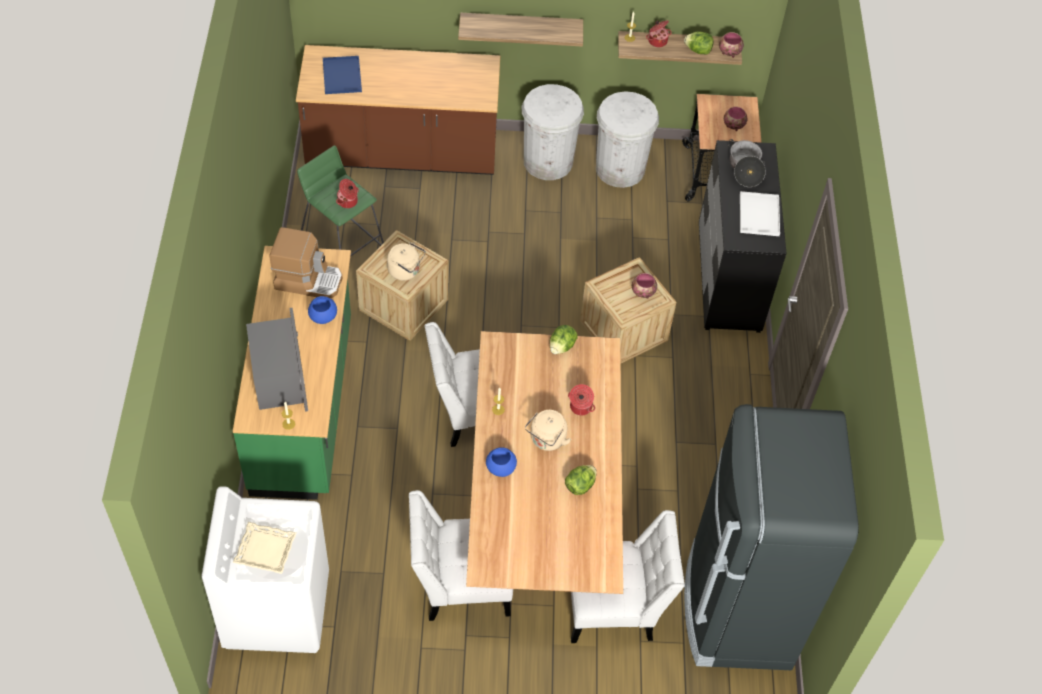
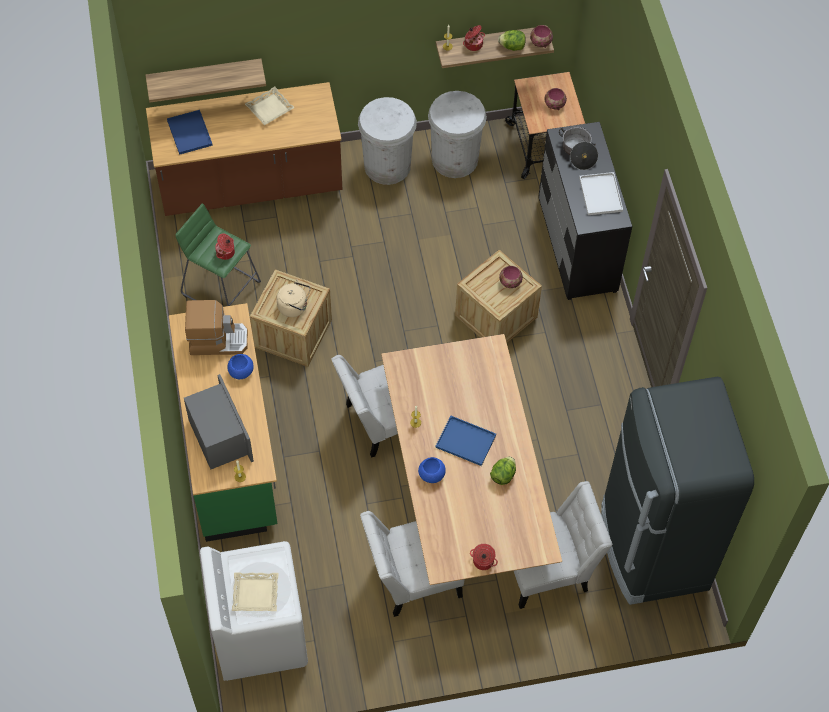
camera: 10 degrees left, 5 degrees up
(431, 68) = (269, 108): none -> beige tray
(521, 27) = (345, 55): shelf -> shelf (204, 75)
(546, 440) = (464, 441): beige kettle -> blue tray
(562, 346) = (455, 352): lettuce -> none
(580, 407) = (485, 405): cooking pot -> cooking pot (483, 561)

